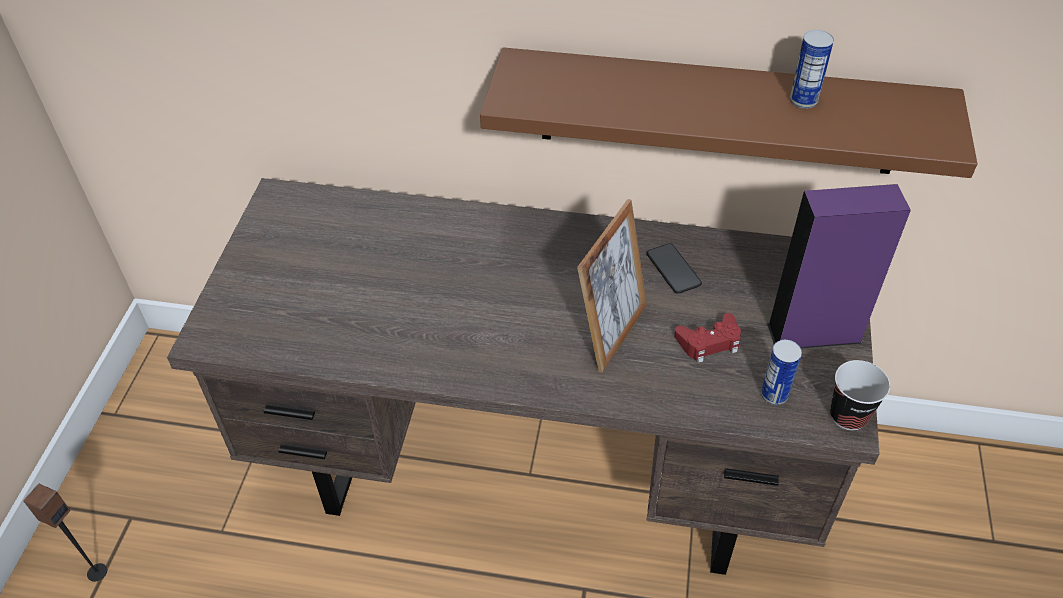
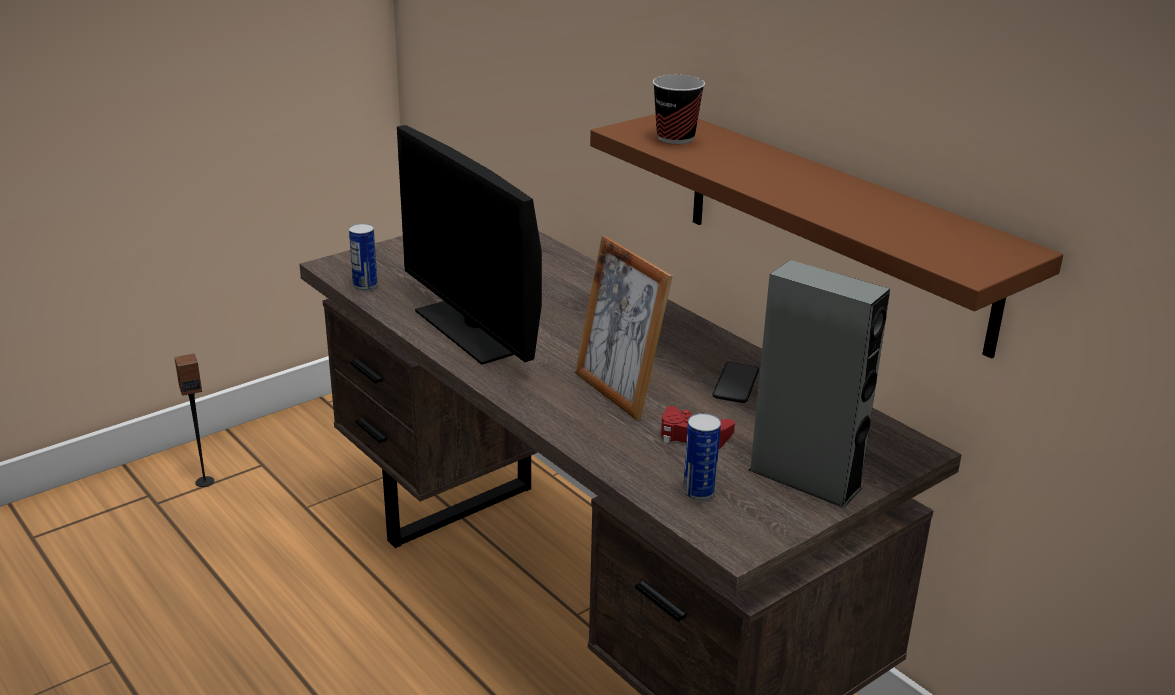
camera: 40 degrees right, 20 degrees down
(425, 337) = (473, 329): none -> monitor
(611, 332) = (618, 392): picture frame -> picture frame turned 75 degrees clockwise
(803, 100) = (875, 206): can -> can (365, 286)
(814, 333) = (804, 479): purple speaker -> grey speaker
(848, 415) = (748, 540): cup -> cup (675, 138)

